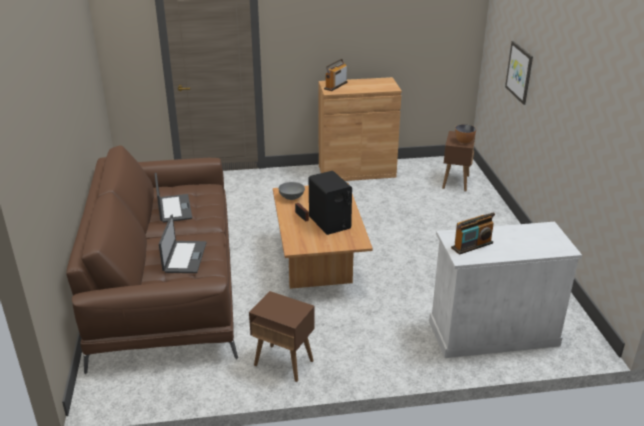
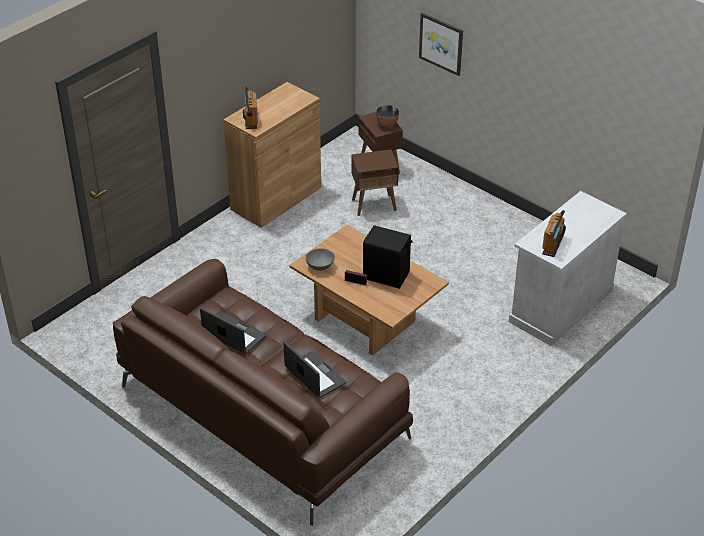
camera: 40 degrees left, 10 degrees up
(284, 363) = (449, 419): brown side table -> brown side table (374, 205)

